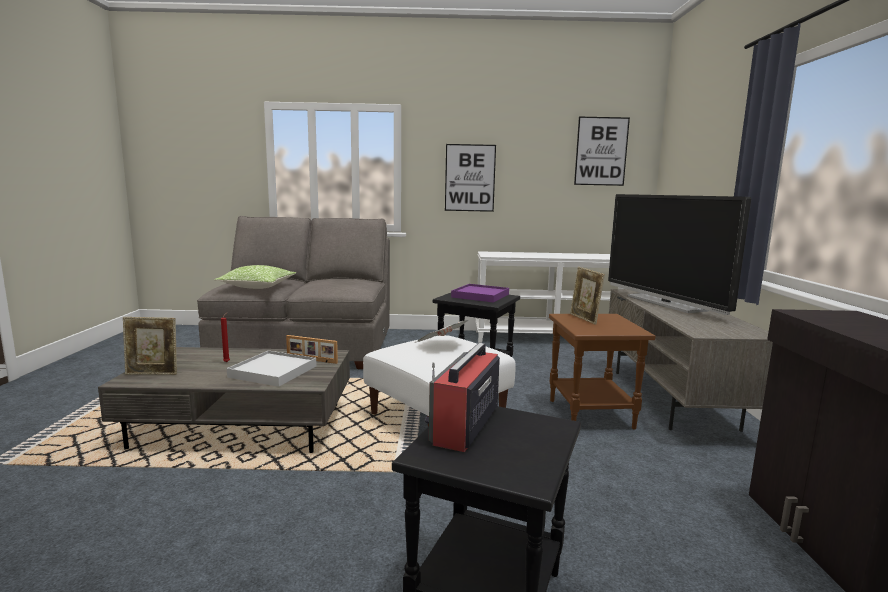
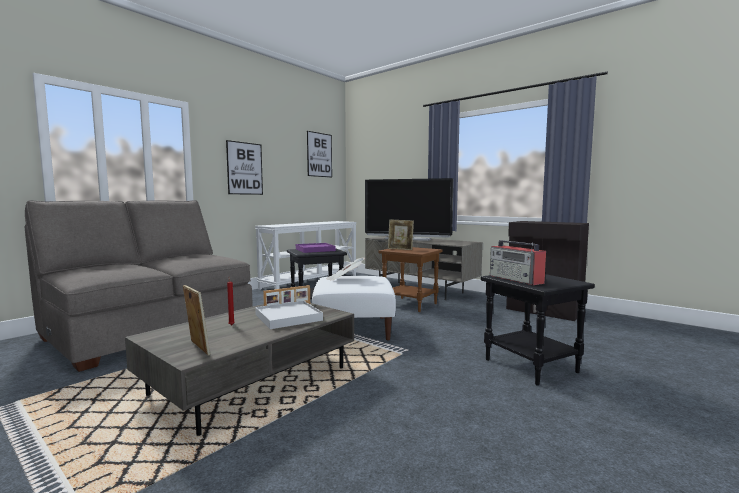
camera: 50 degrees left, 5 degrees down
(153, 373) = (197, 348): picture frame -> picture frame turned 75 degrees counterclockwise
(257, 286) = (123, 270): pillow -> none

